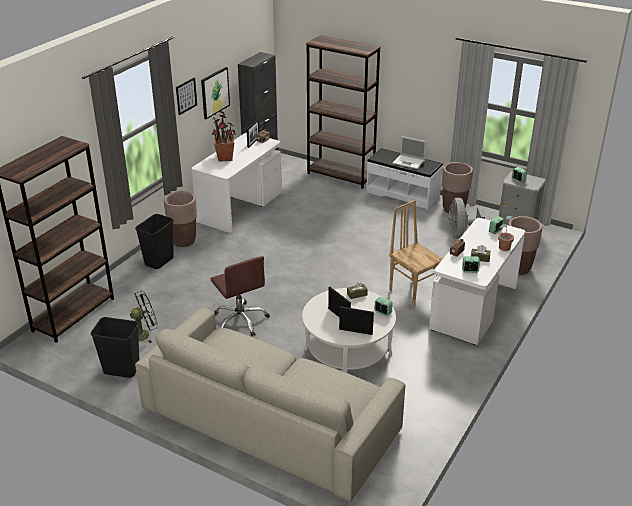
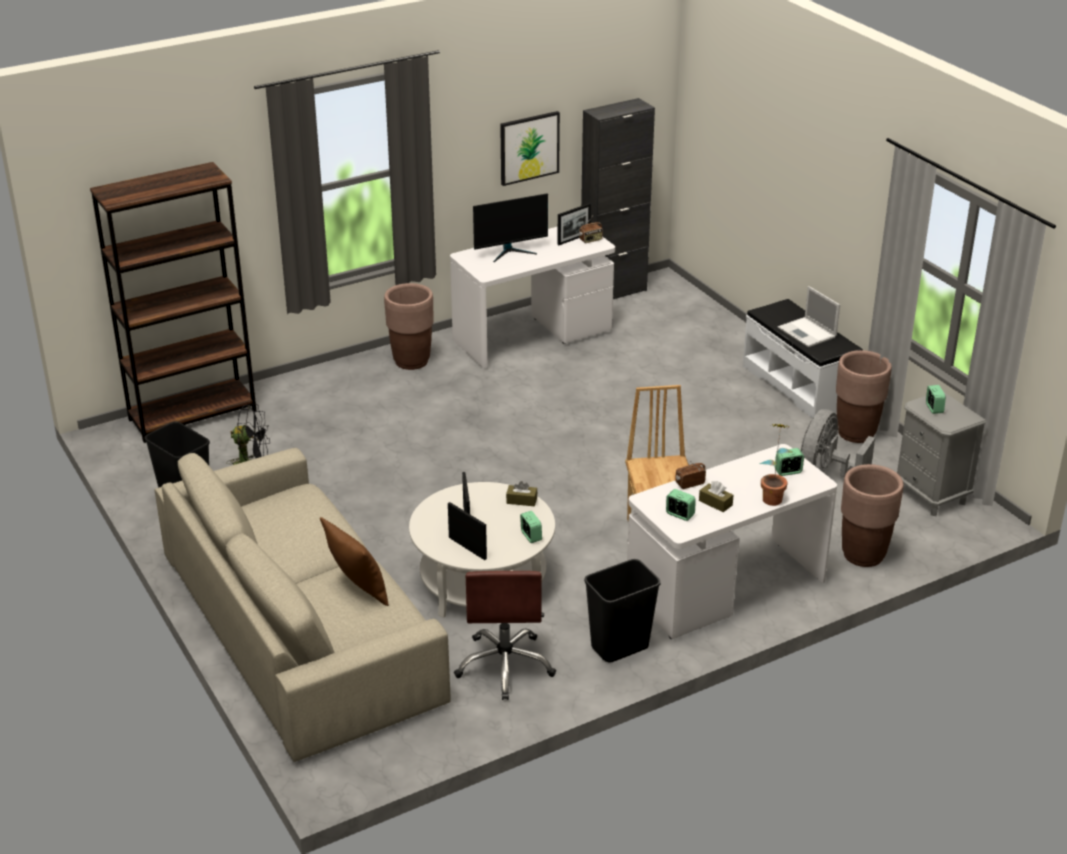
camera: 30 degrees right, 0 degrees up
(159, 261) = (355, 379): black trash can -> black trash can (619, 647)
(186, 96) = (465, 143): picture -> none
(225, 158) = (510, 252): potted plant -> monitor
(240, 320) = (383, 491): brown office chair -> brown office chair (505, 665)
(317, 379) = (357, 590): none -> brown pillow
(341, 176) = (729, 330): brown bookcase -> none

